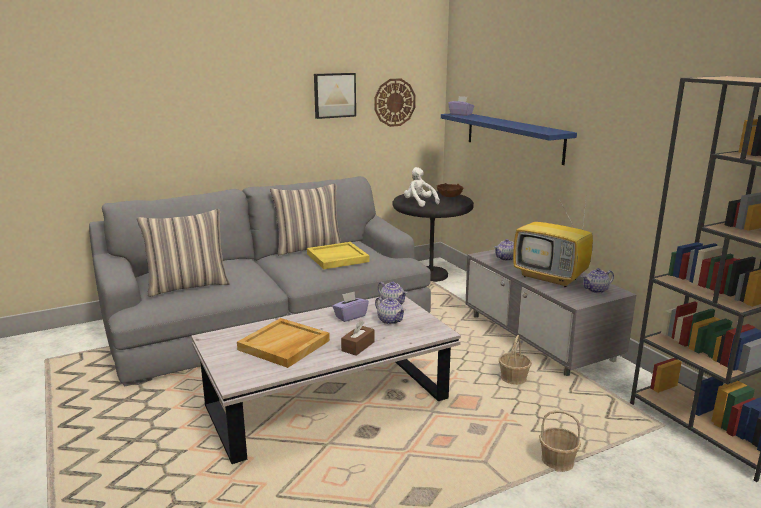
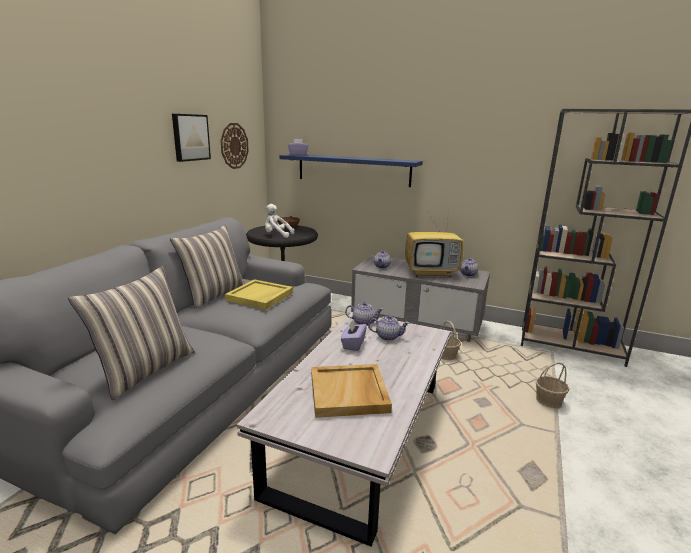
camera: 40 degrees left, 0 degrees up
(358, 346) = (406, 367): brown tissue box -> none

